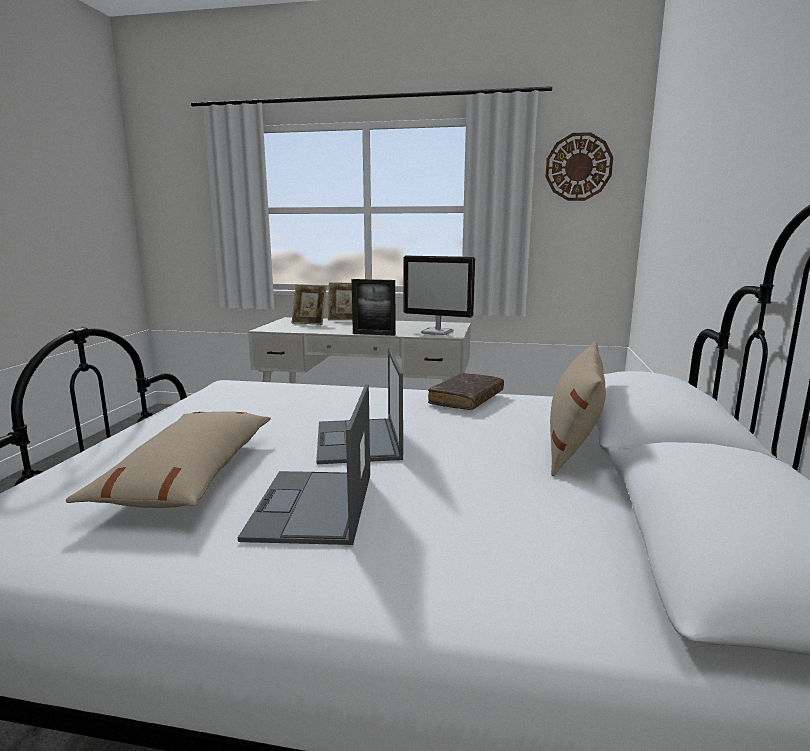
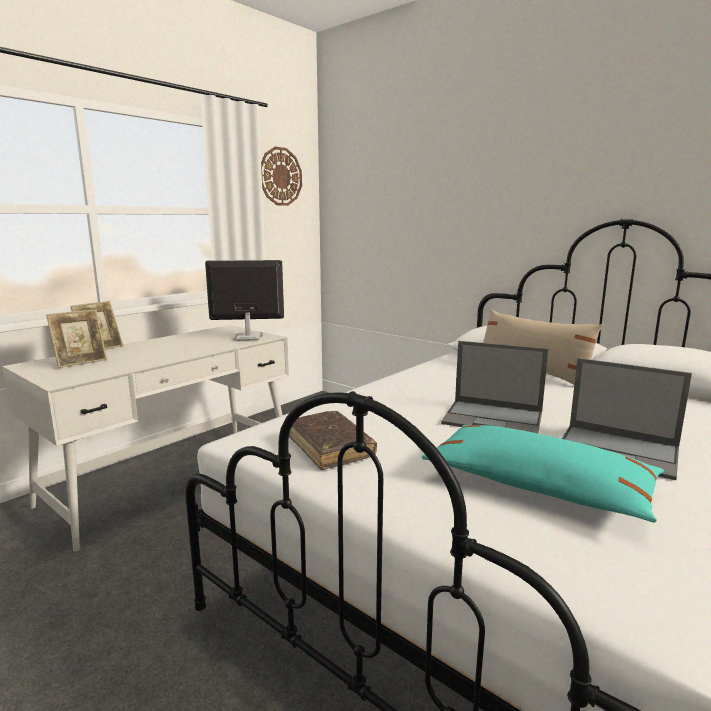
camera: 60 degrees left, 0 degrees up
(190, 475) = (537, 486): beige pillow -> turquoise pillow
(374, 334) = (207, 352): picture frame -> none
(438, 332) = (248, 337): monitor -> monitor turned 150 degrees counterclockwise
(466, 399) = (424, 375): brown book -> brown book (330, 447)

